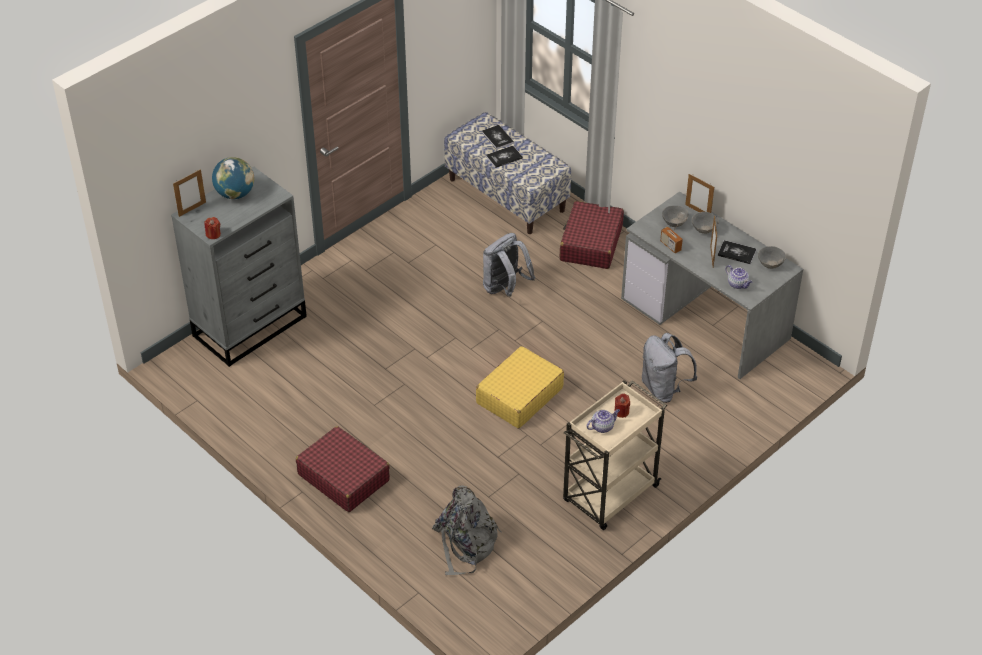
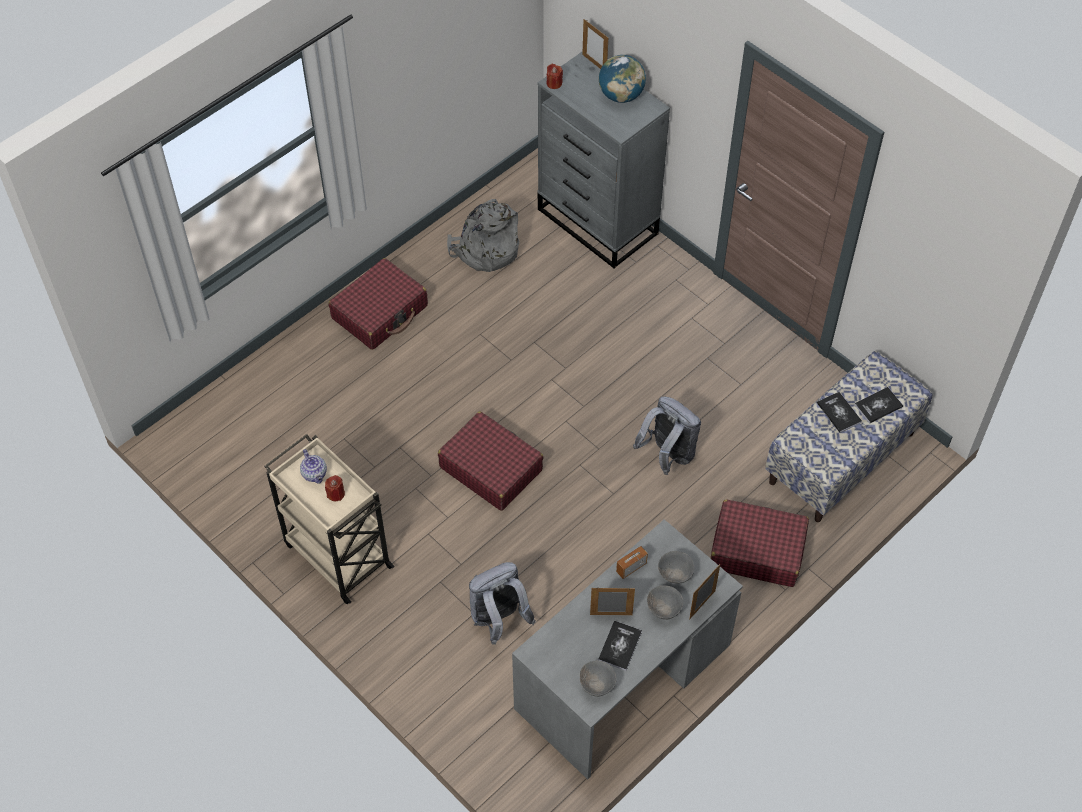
camera: 90 degrees right, 10 degrees up
(465, 544) = (282, 418): grey backpack -> grey backpack (485, 250)
(519, 396) = (490, 468): yellow suitcase -> red suitcase
(738, 284) = (559, 642): teapot -> none

